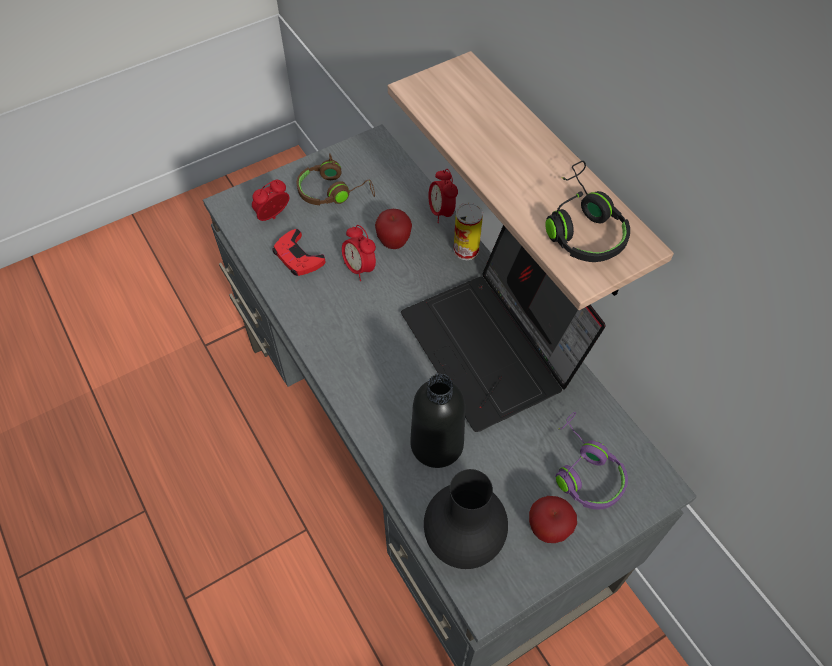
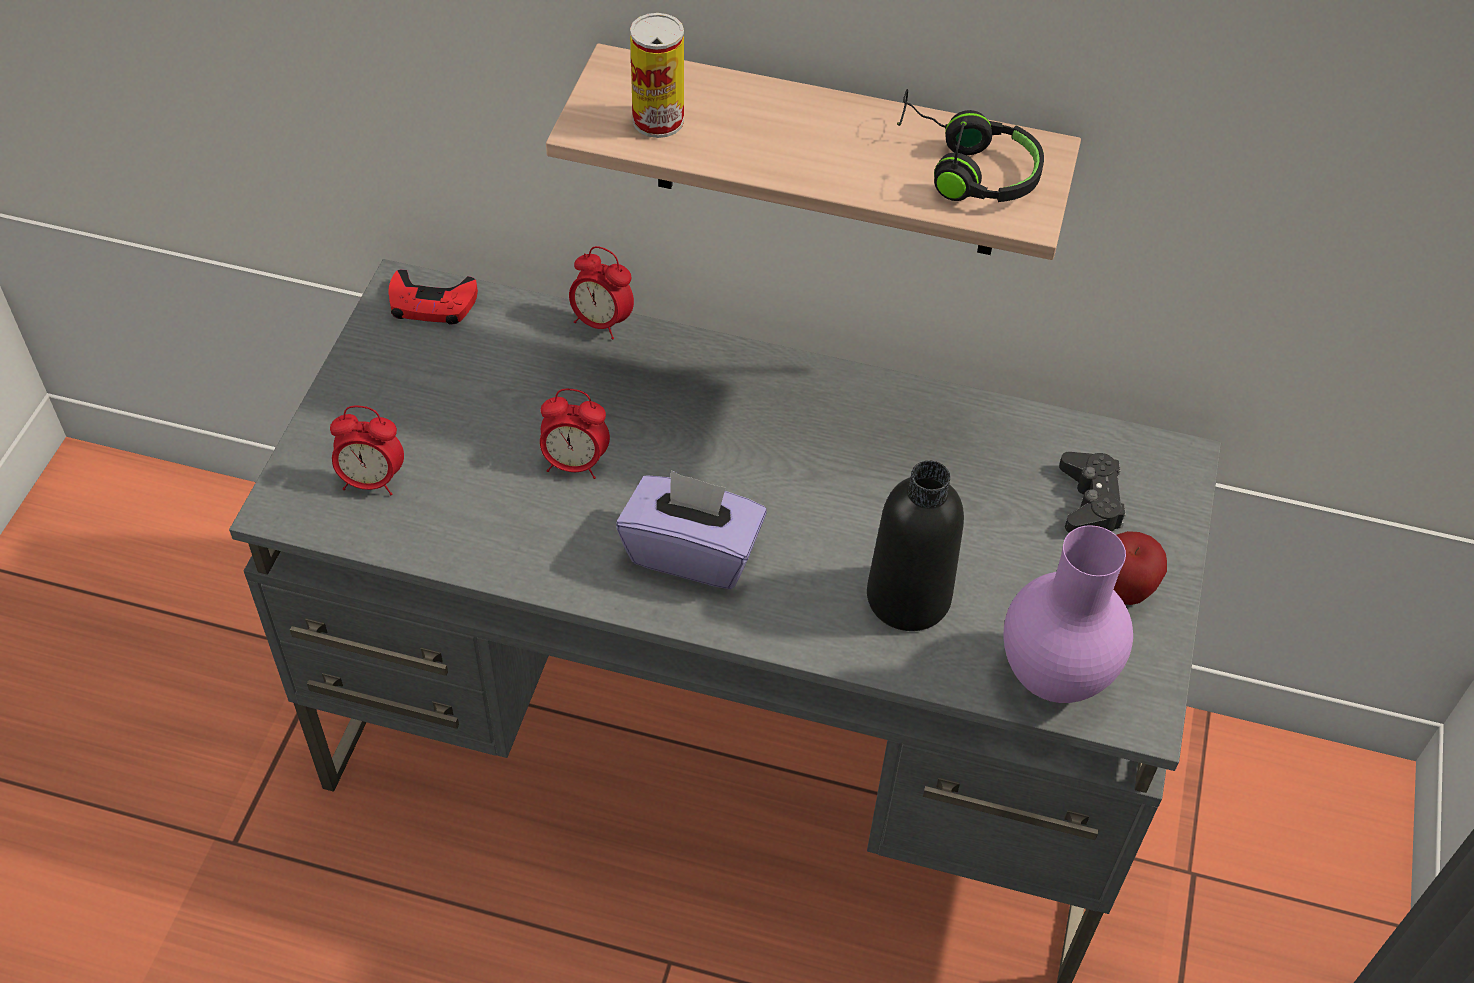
camera: 45 degrees left, 5 degrees down
(273, 217) = (371, 481): alarm clock -> alarm clock turned 90 degrees counterclockwise
(298, 257) = (472, 507): red game controller -> red game controller (431, 304)
(334, 191) = (421, 390): brown headphones -> none
(364, 345) = (692, 552): none -> purple tissue box
(394, 242) = (582, 401): apple -> none
(461, 541) = (1051, 678): black vase -> purple vase
(466, 250) = (686, 349): can -> can (658, 120)
(493, 348) = (850, 442): laptop -> none
(583, 470) = (1090, 501): purple headphones -> black game controller

